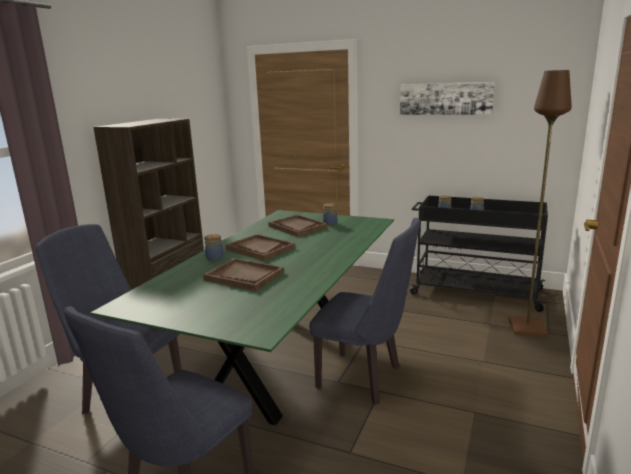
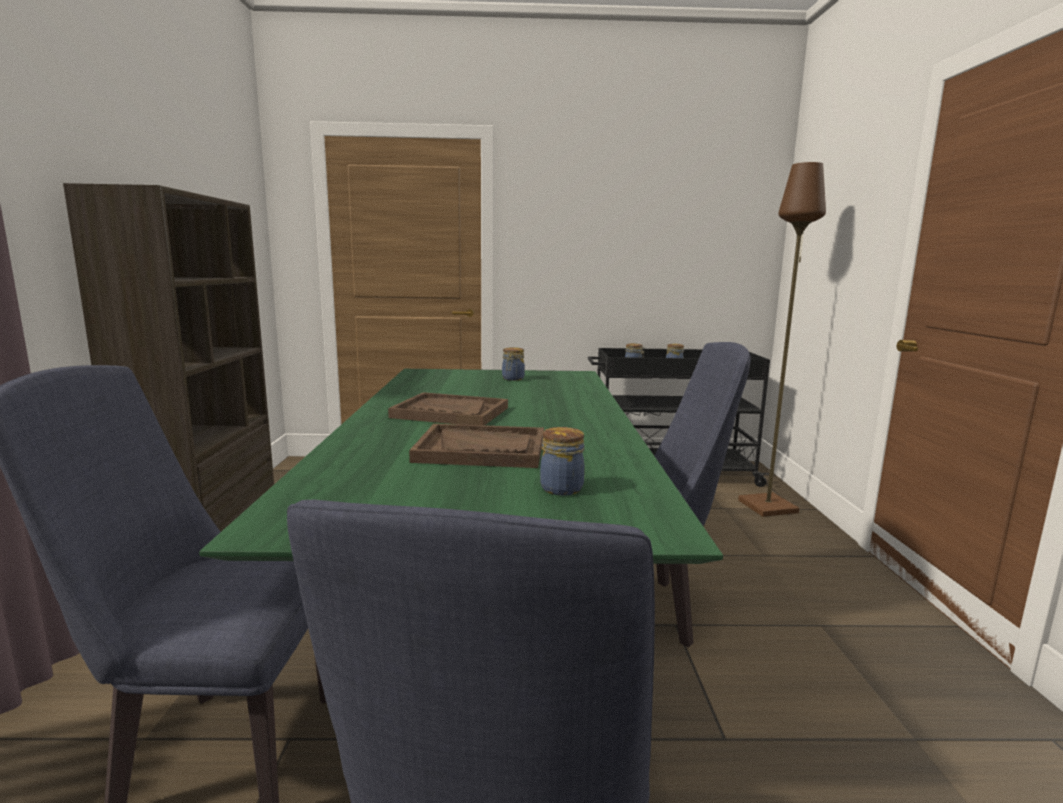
camera: 25 degrees left, 5 degrees down
(215, 258) = (384, 429): jar -> jar (562, 487)
(297, 227) = (469, 385): brown tray -> none
(445, 98) = (618, 216): picture -> none

